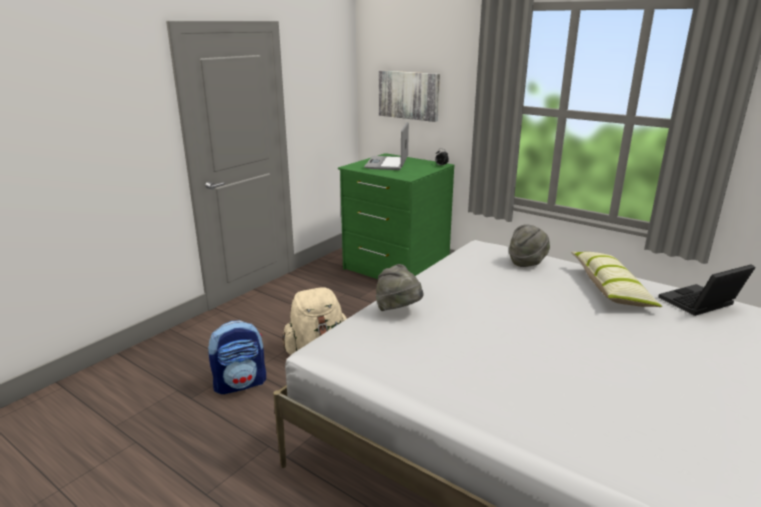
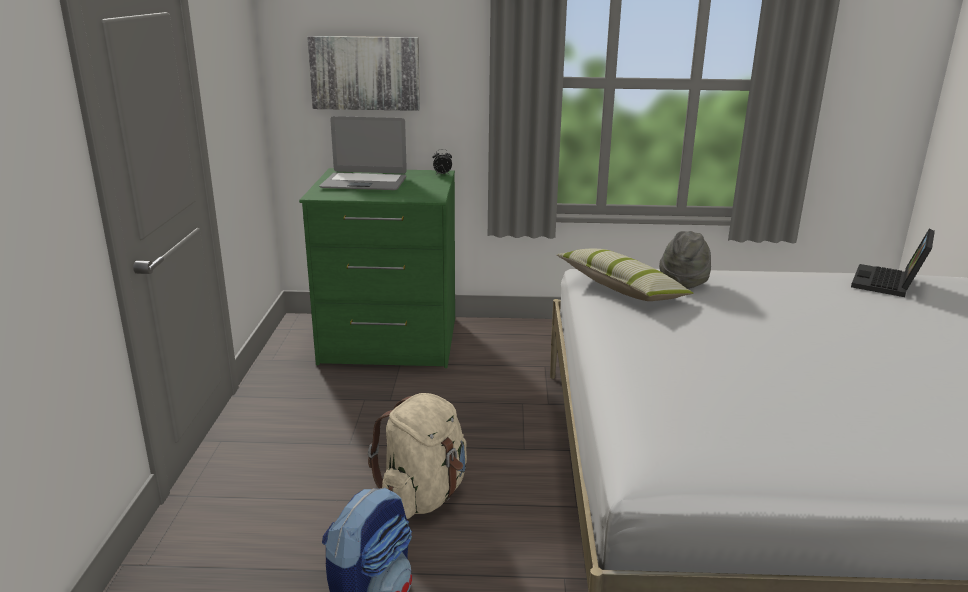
camera: 35 degrees left, 0 degrees up
(387, 164) = (364, 183): laptop -> laptop turned 60 degrees counterclockwise
(399, 310) = (658, 385): grey hat -> none
(610, 288) = (802, 289): pillow -> pillow (621, 288)

